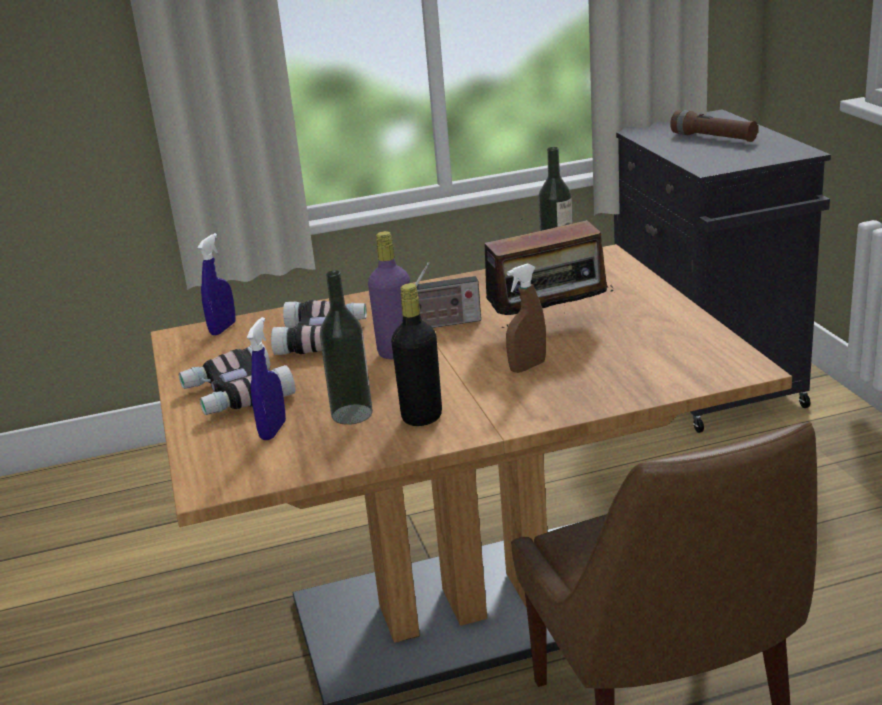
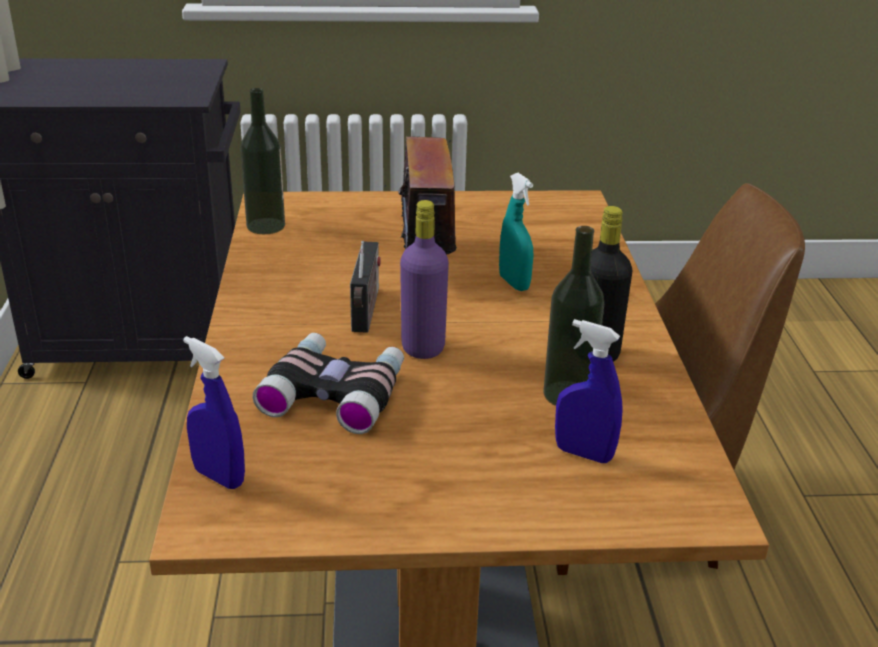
camera: 80 degrees left, 5 degrees up
(235, 394) = (461, 477): binoculars -> none
(527, 367) = (514, 283): brown spray bottle -> turquoise spray bottle
(713, 138) = (98, 79): brown flashlight -> none

